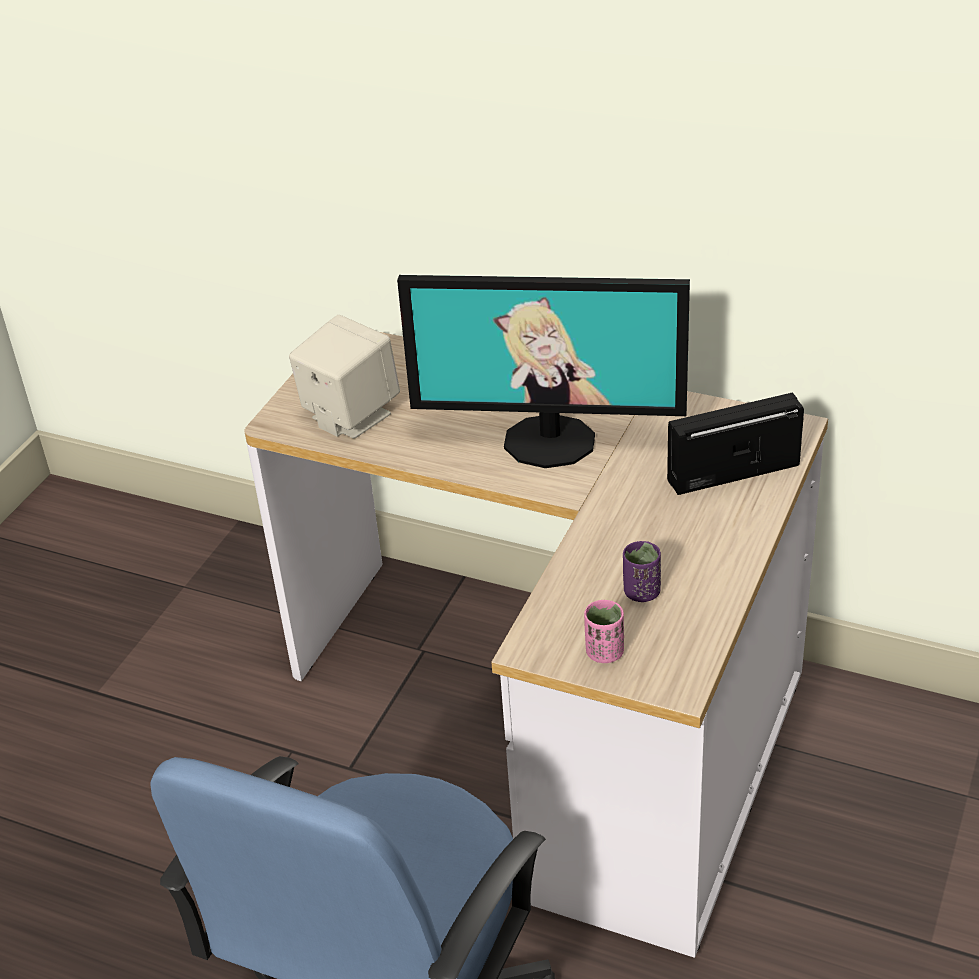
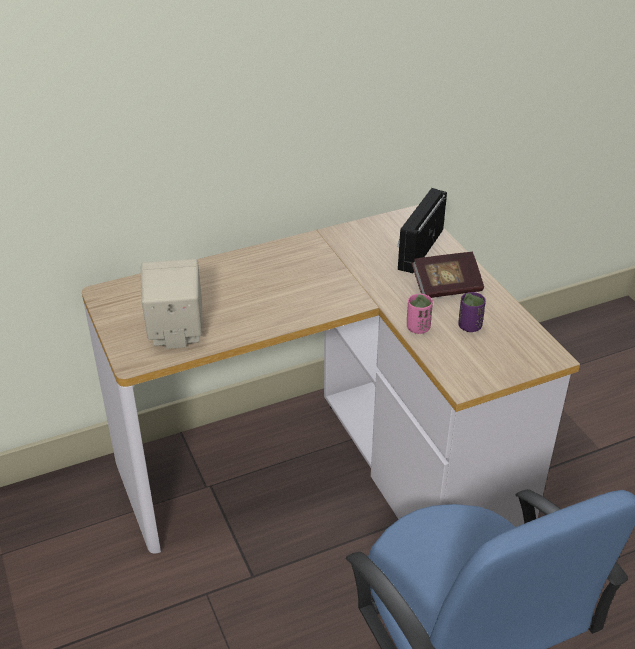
camera: 50 degrees left, 0 degrees up
(550, 440) = (310, 282): monitor -> none
(604, 652) = (499, 364): pink cup -> pink cup (418, 328)
(690, 533) = (446, 287): none -> book

